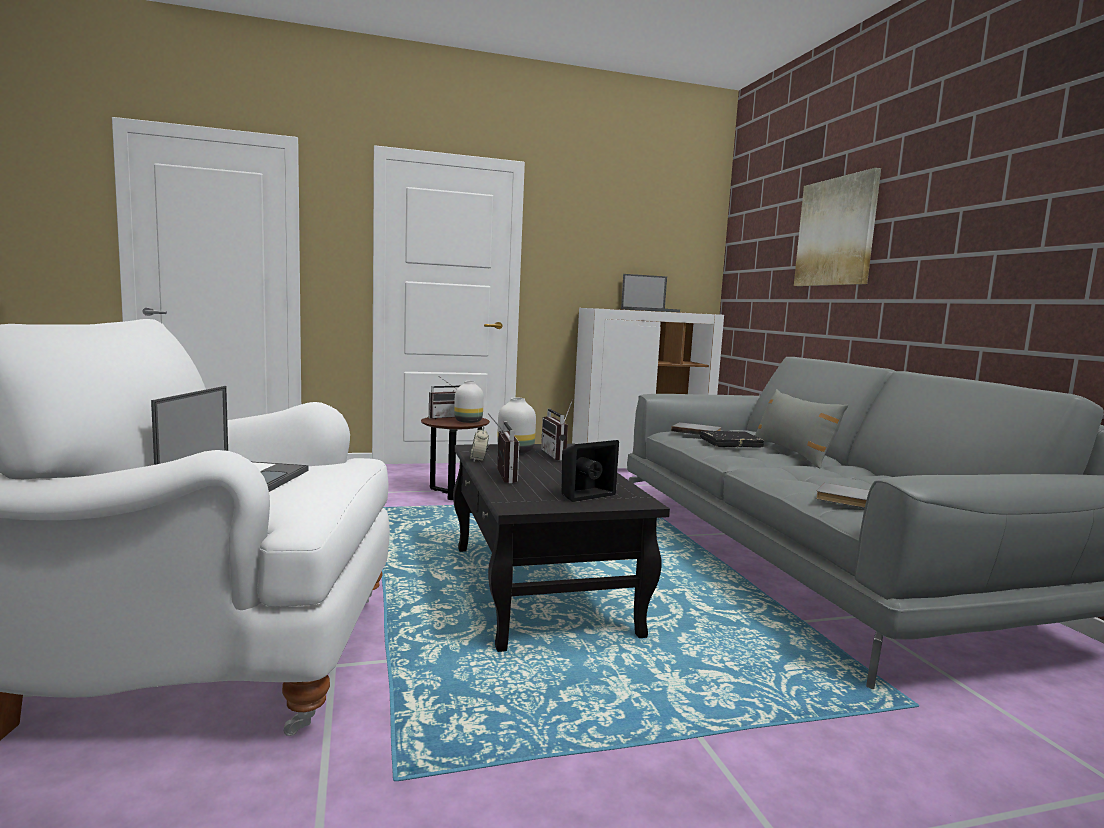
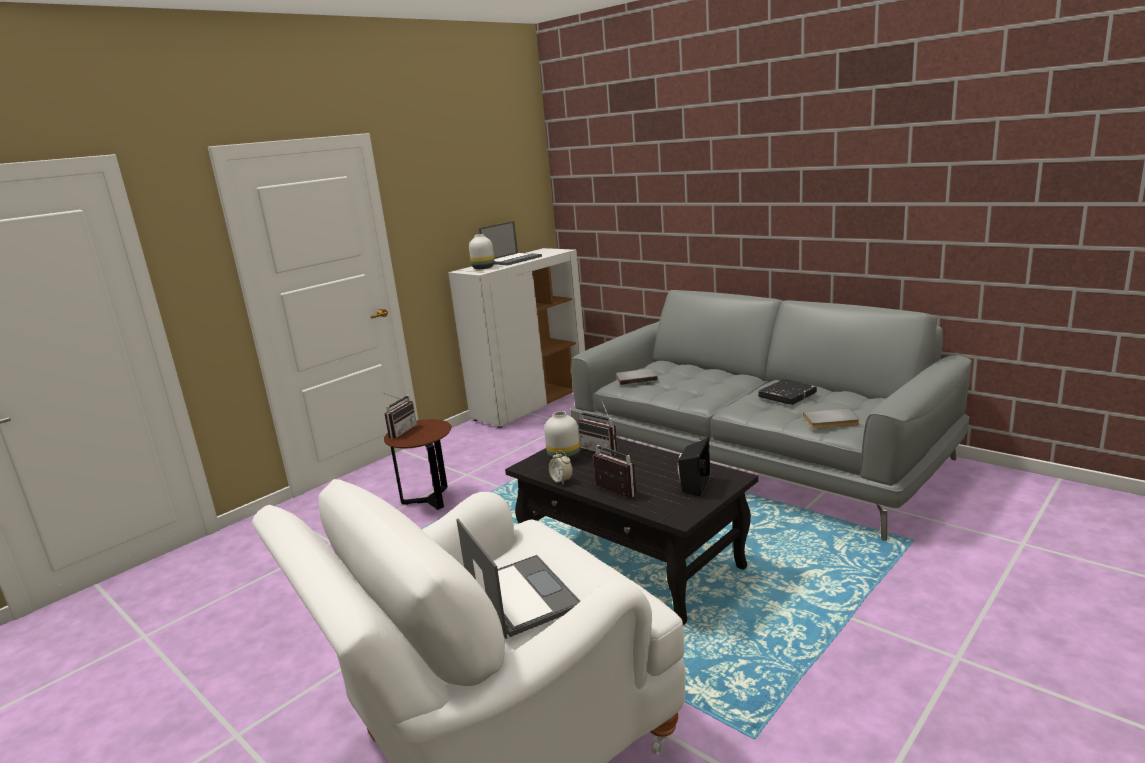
camera: 30 degrees left, 10 degrees up
(468, 421) = (432, 429): white vase -> white vase (483, 268)
(730, 443) = (678, 384): black book -> black book (787, 395)
(793, 453) = (726, 380): grey pillow -> none
(836, 232) = (684, 177): picture -> none

